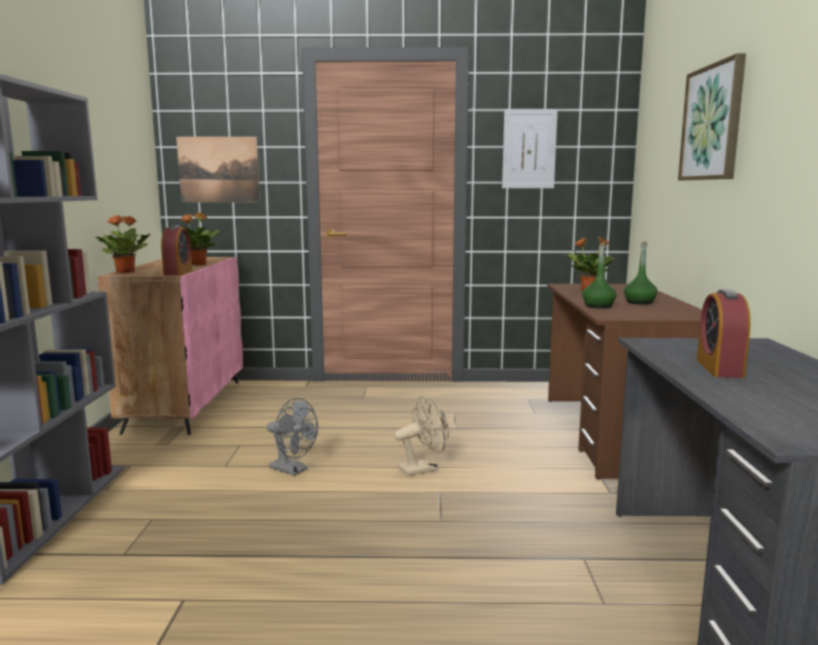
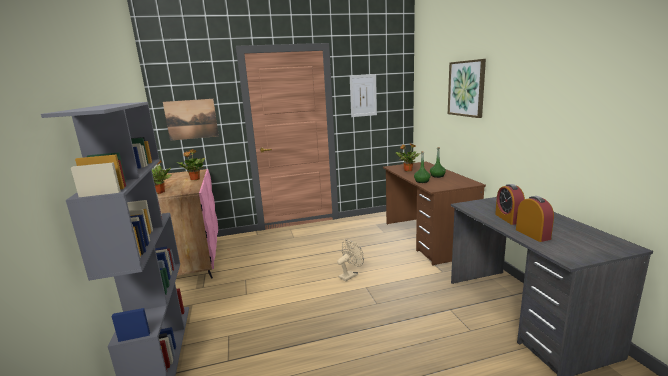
camera: 15 degrees left, 5 degrees up
(178, 273) = (193, 189): alarm clock -> alarm clock (532, 234)
(293, 470) = (285, 289): grey fan -> none

